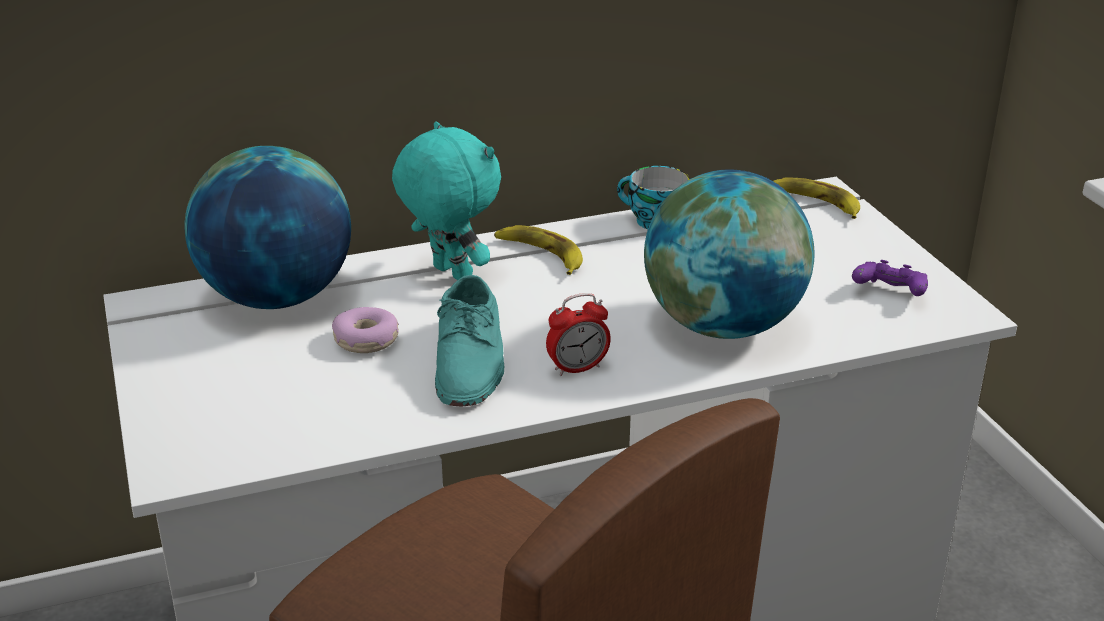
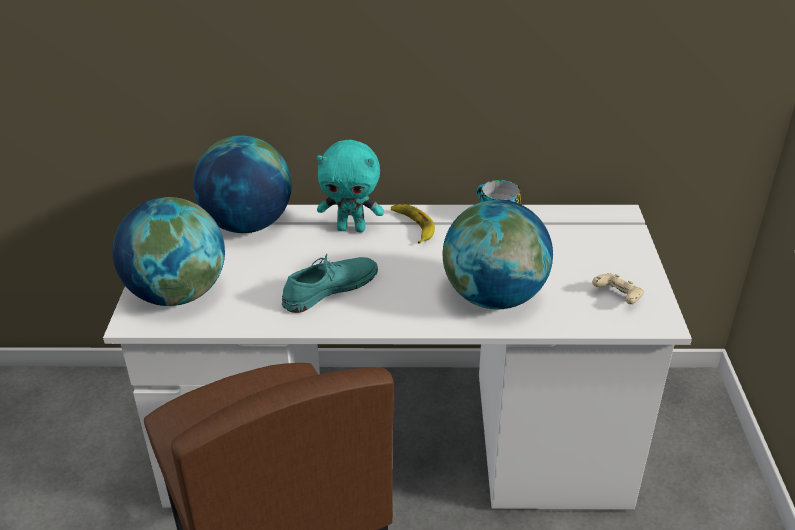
camera: 20 degrees right, 5 degrees up
(224, 416) = (178, 294): none -> globe
(366, 340) = (280, 262): donut -> none
(449, 274) = (352, 228): turquoise plush toy -> turquoise plush toy turned 120 degrees clockwise
(470, 360) = (330, 288): turquoise shoe -> turquoise shoe turned 150 degrees counterclockwise
(577, 368) = (388, 307): alarm clock -> none
(814, 203) = (609, 222): banana -> none
(889, 293) = (617, 297): purple game controller -> beige game controller

